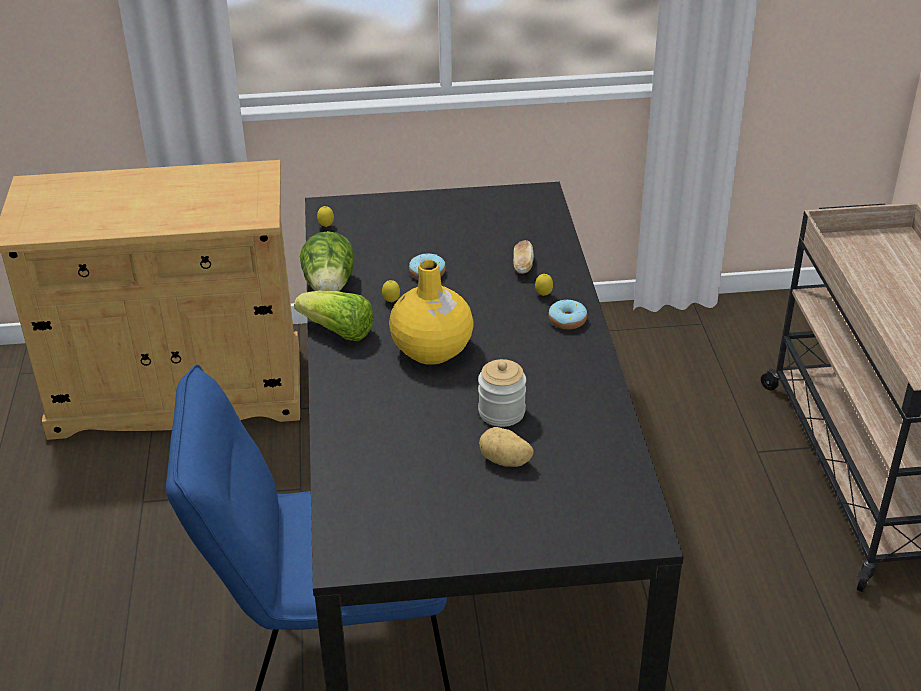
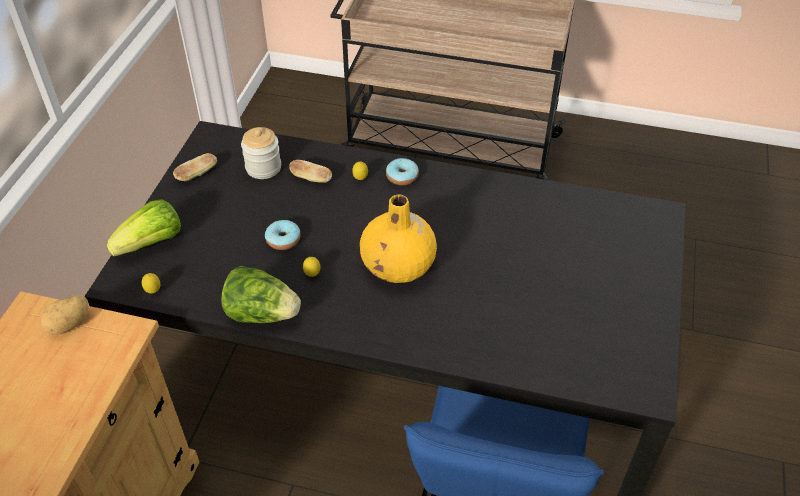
camera: 70 degrees left, 10 degrees up
(338, 332) = (337, 324): lettuce -> lettuce (152, 243)
(482, 203) = (197, 174): none -> bread
(501, 412) = (500, 247): jar -> jar (263, 167)
(505, 461) = (560, 262): potato -> potato (69, 324)

